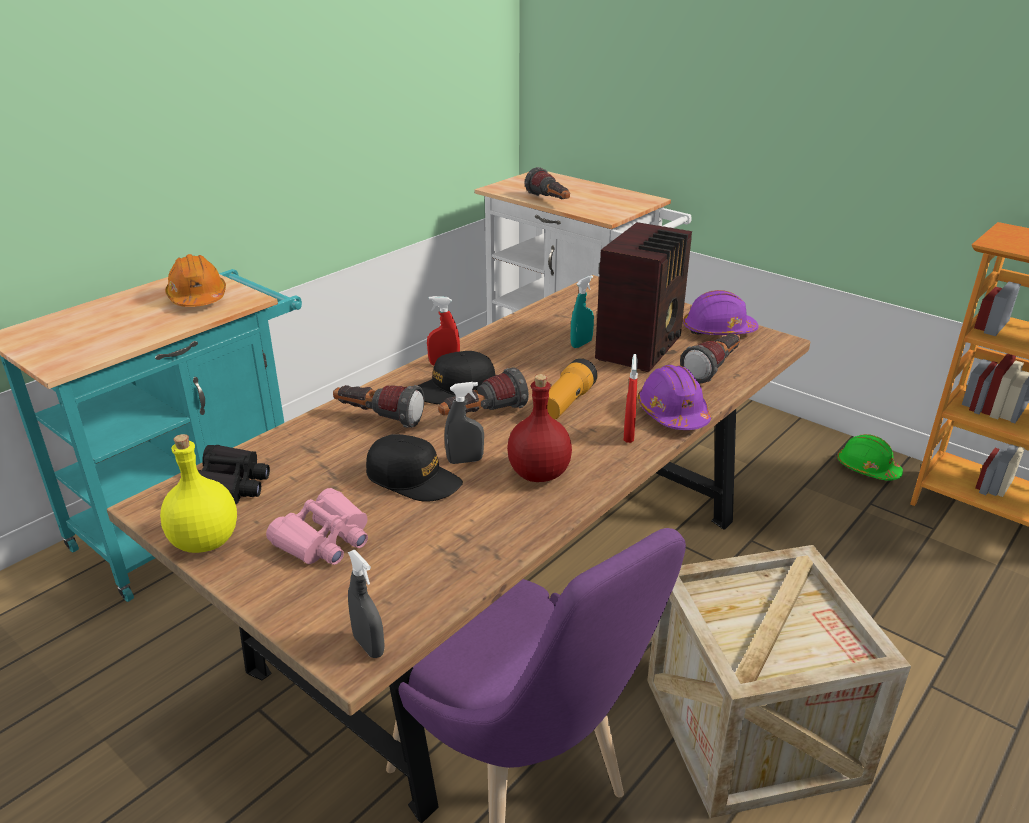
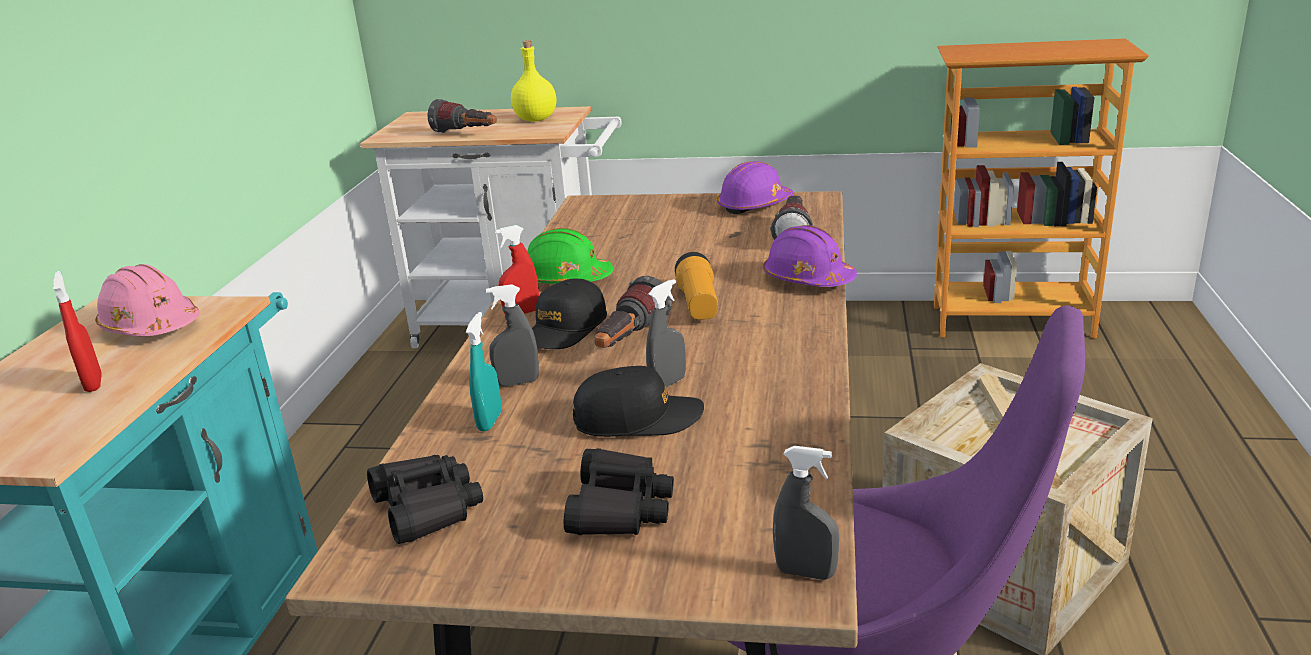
camera: 30 degrees left, 5 degrees down
(198, 298) = (151, 326): orange hard hat -> pink hard hat
(204, 542) = (478, 571): yellow bottle -> yellow bottle (536, 119)
(324, 540) = (620, 508): pink binoculars -> black binoculars
(378, 418) = (518, 382): flashlight -> grey spray bottle
(538, 474) = (757, 367): red bottle -> none
(581, 344) = (642, 252): turquoise spray bottle -> turquoise spray bottle (489, 421)
(628, 435) = (793, 308): red spray bottle -> red spray bottle (93, 383)
(641, 348) = (704, 239): radio -> none
(867, 468) = (880, 322): green hard hat -> green hard hat (566, 279)

